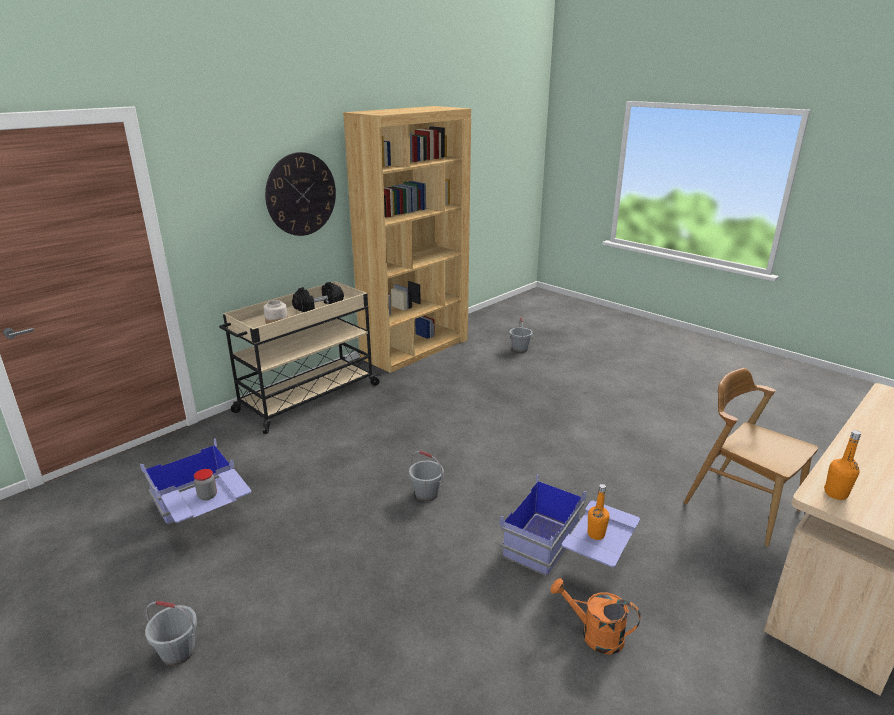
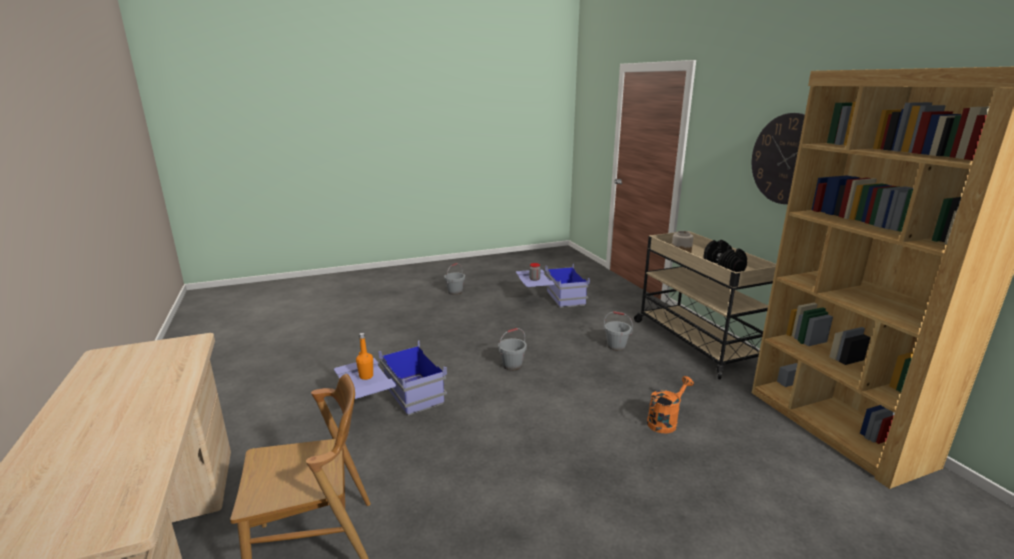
camera: 115 degrees right, 5 degrees down
(519, 349) = (855, 542): grey bucket -> grey bucket (616, 346)
(594, 635) = (328, 387): orange watering can -> orange watering can (665, 421)
(835, 494) = (181, 348): orange bottle -> none

